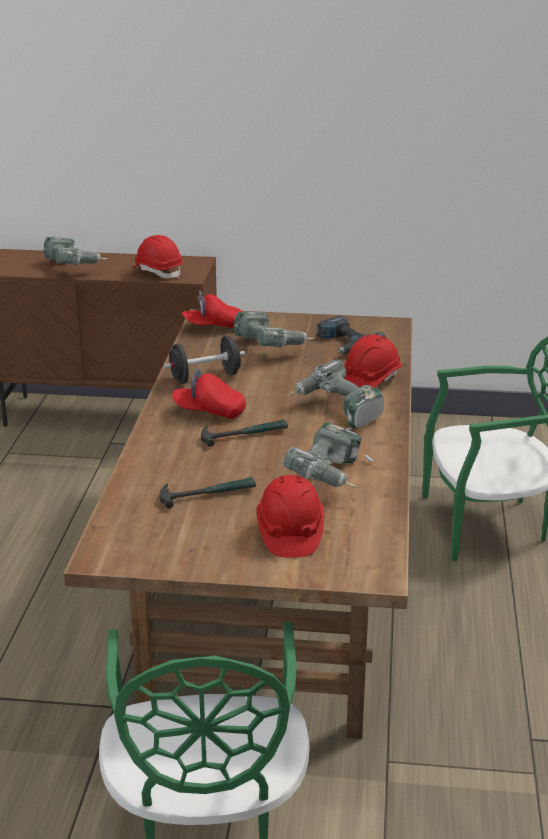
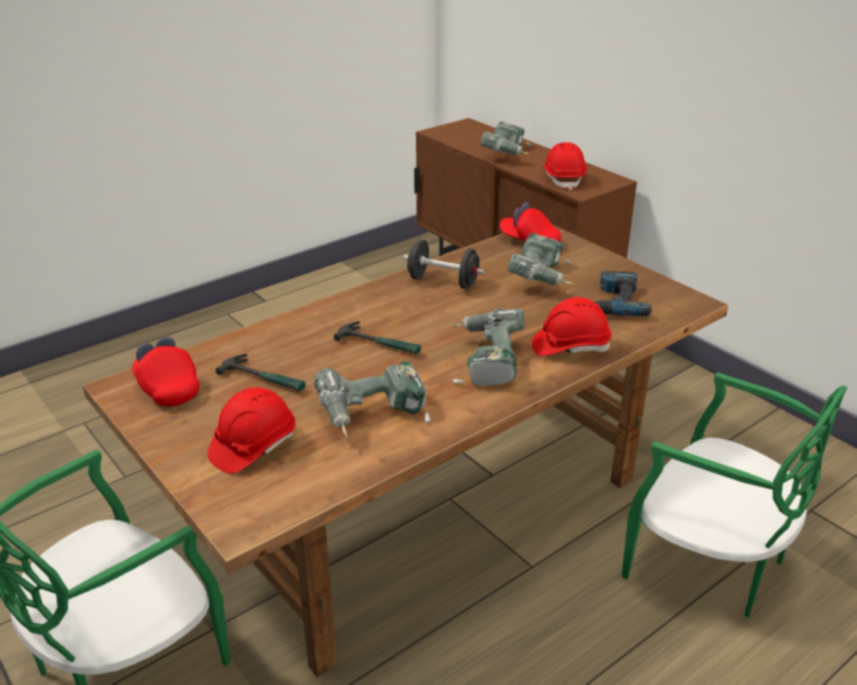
camera: 45 degrees right, 5 degrees up
(209, 412) = (392, 312): red cap -> red cap (167, 388)

